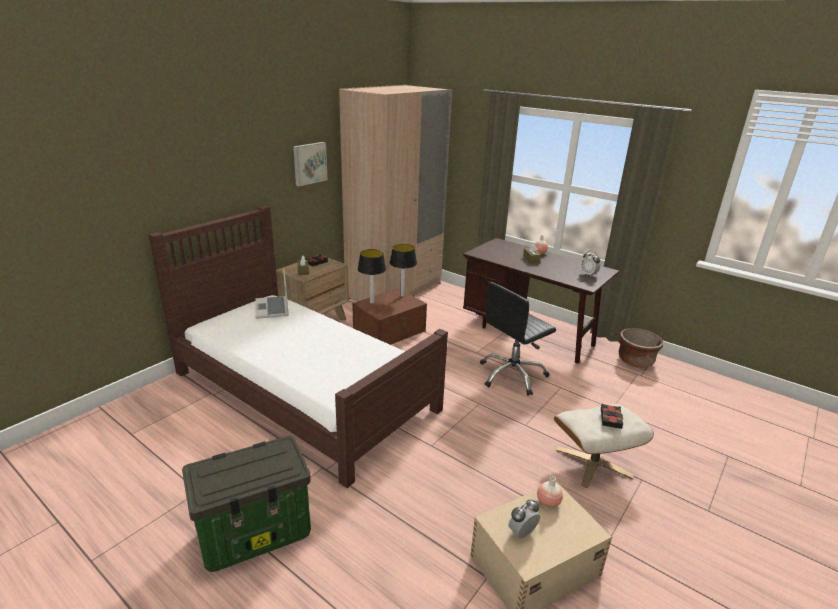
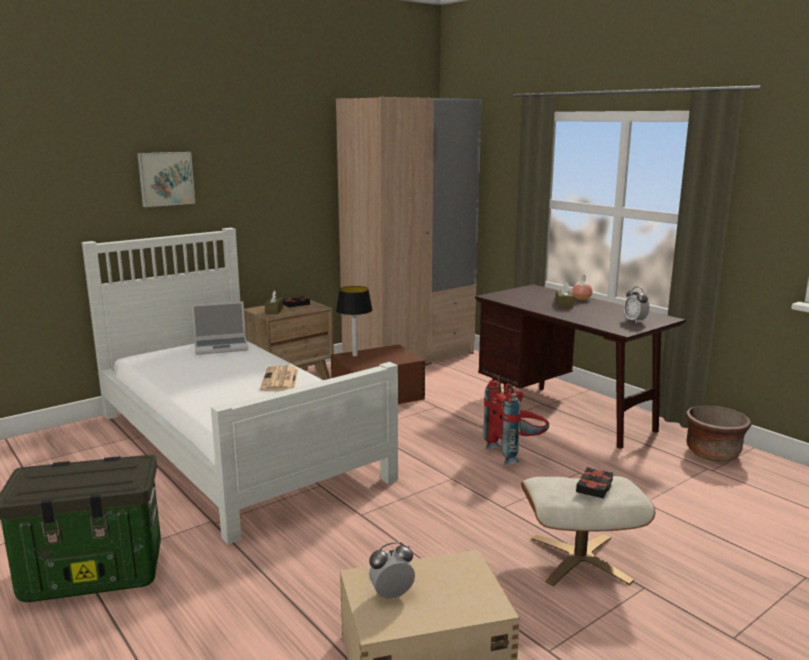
camera: 15 degrees right, 10 degrees down
(272, 308) = (222, 346): laptop -> laptop turned 105 degrees counterclockwise
(303, 390) = (236, 444): brown bed -> white bed
(309, 163) = (294, 183): picture -> picture (166, 178)
(342, 341) = (280, 379): none -> newspaper
(402, 295) = (398, 351): table lamp -> none
(512, 375) = (516, 453): black office chair -> red backpack
(548, 502) = (451, 569): vase -> none

